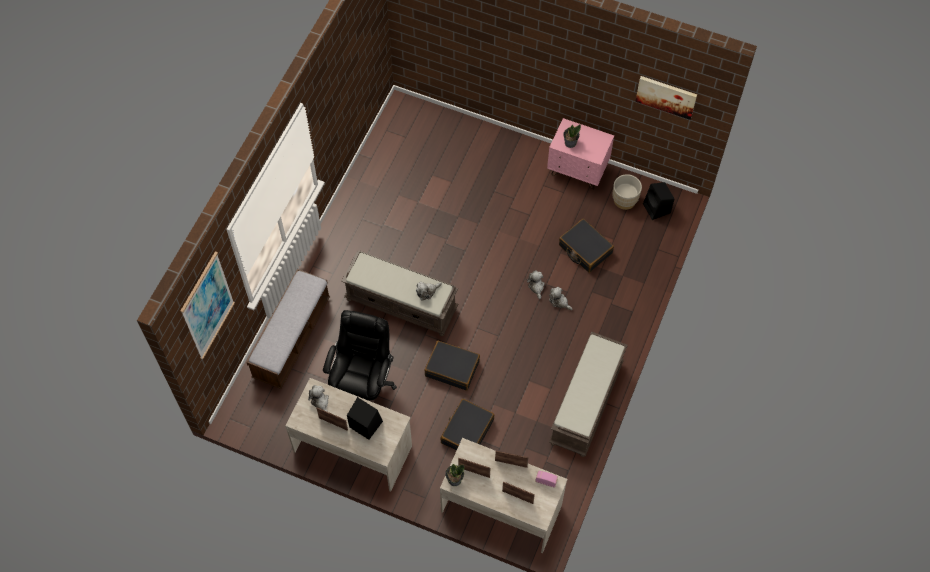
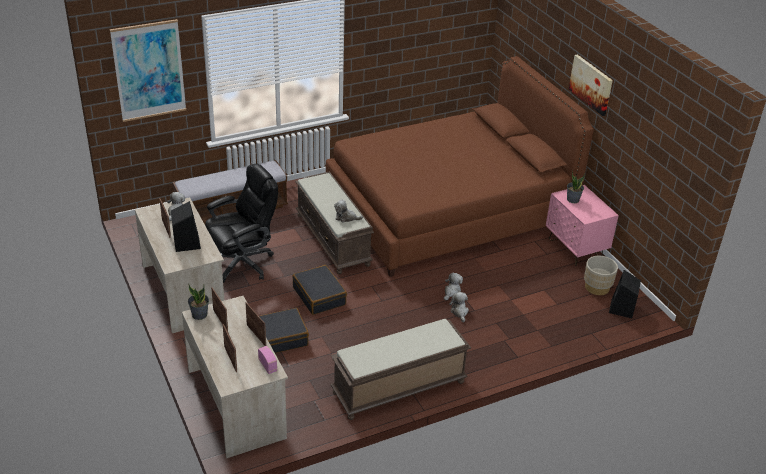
camera: 40 degrees right, 25 degrees down
(452, 201) = (448, 210): none -> brown bed
(585, 249) = (523, 295): black suitcase -> none
(666, 96) = (669, 160): picture -> picture (591, 84)

